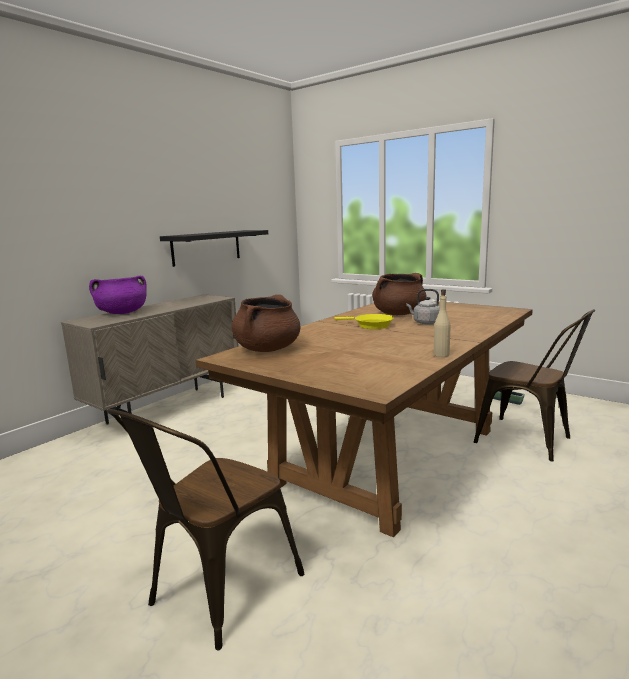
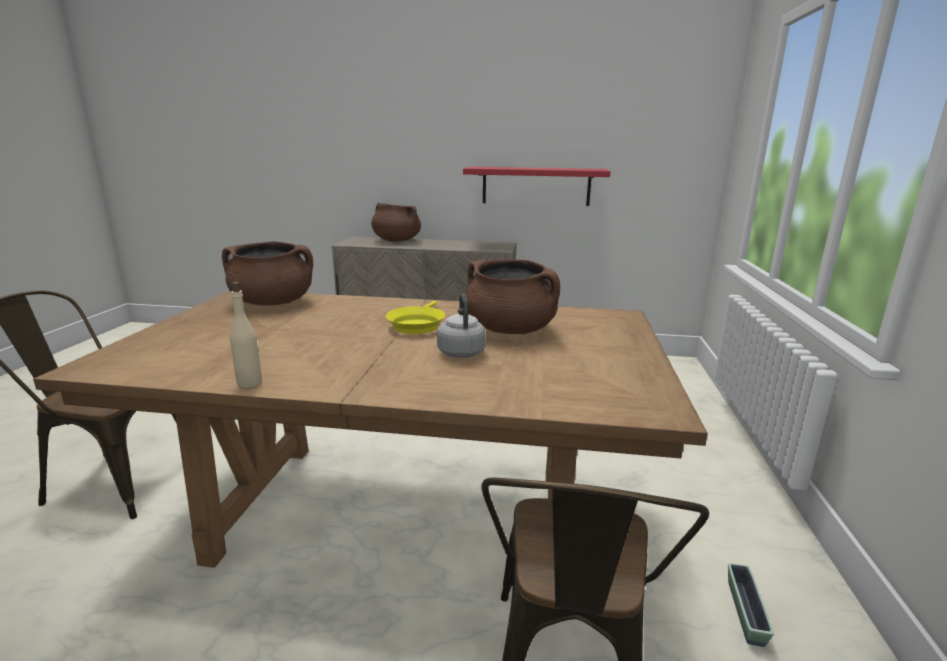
camera: 60 degrees right, 5 degrees up
(122, 313) = (396, 240): purple cooking pot -> brown cooking pot
(206, 247) = (536, 186): black shelf -> red shelf

